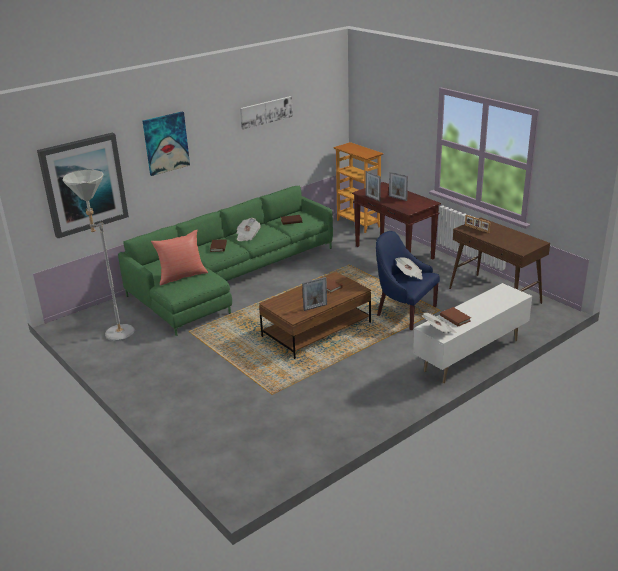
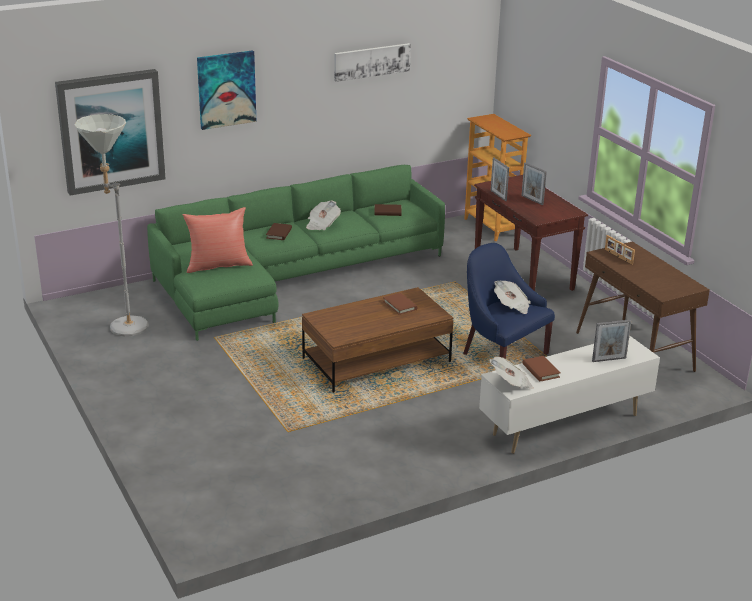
camera: 10 degrees right, 0 degrees up
(315, 307) = (371, 330): picture frame -> picture frame (609, 359)

